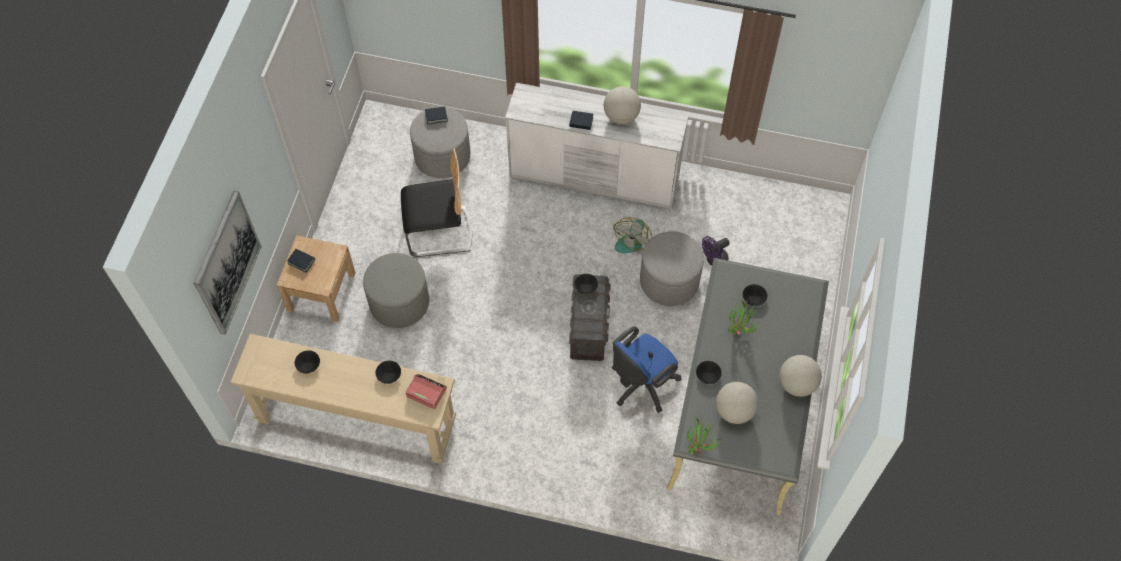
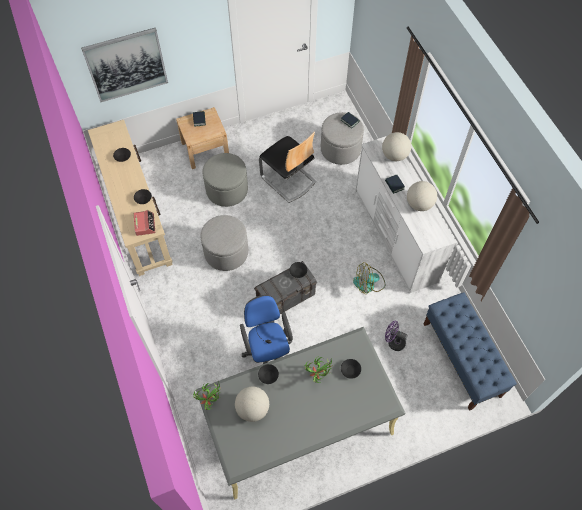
camera: 55 degrees right, 0 degrees up
(641, 385) = (268, 353): blue office chair -> blue office chair turned 60 degrees clockwise
(669, 281) = (356, 324): grey ottoman -> grey ottoman (226, 252)
(775, 215) = (461, 359): none -> blue bench
(796, 384) = (303, 439): globe -> globe (394, 155)

